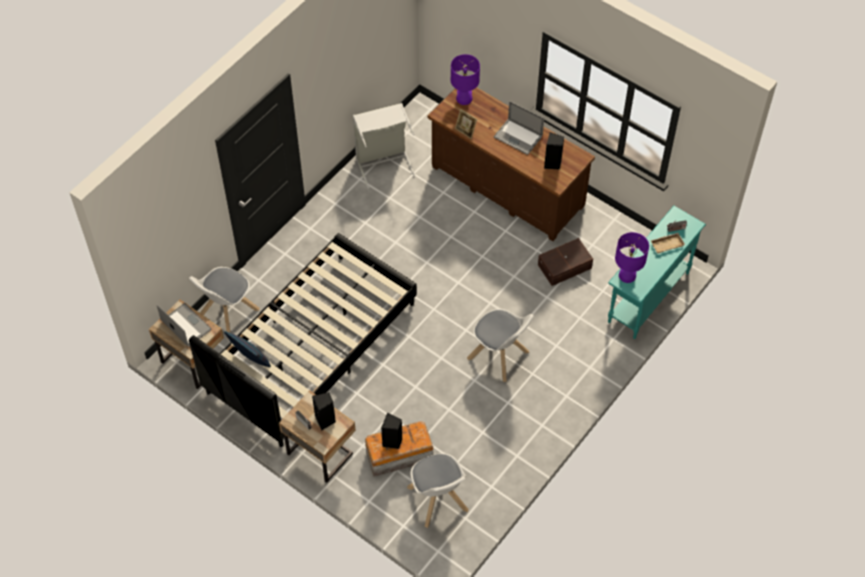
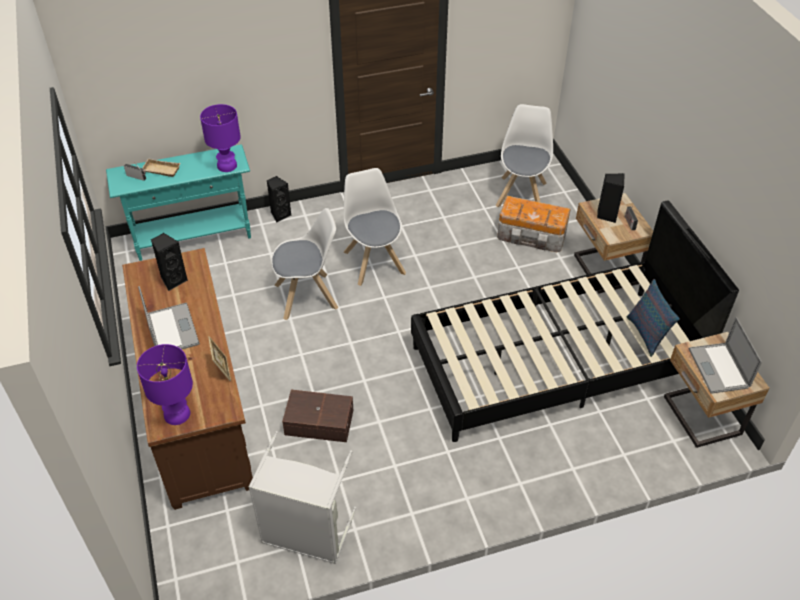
camera: 145 degrees left, 10 degrees down
(227, 314) = (633, 448): chair -> chair (308, 296)
(392, 442) = (541, 212): black speaker -> black speaker (280, 214)
(565, 267) = (233, 300): brown storage box -> brown storage box (319, 421)

